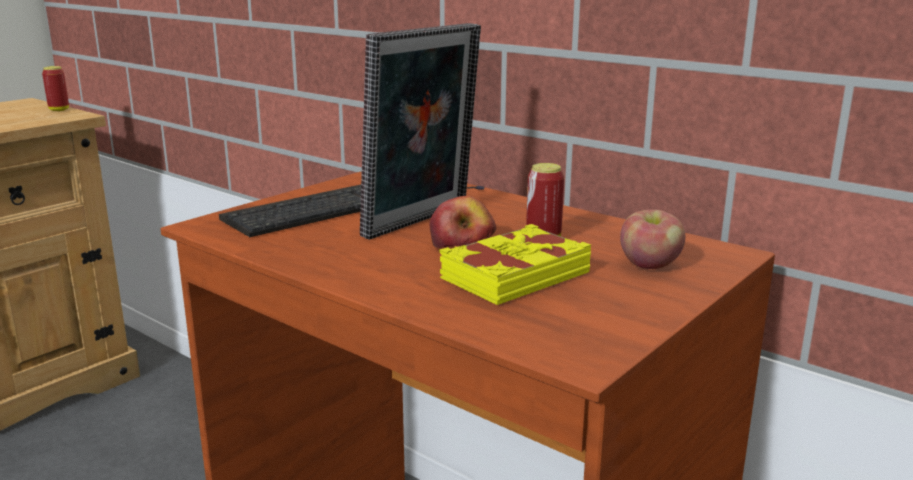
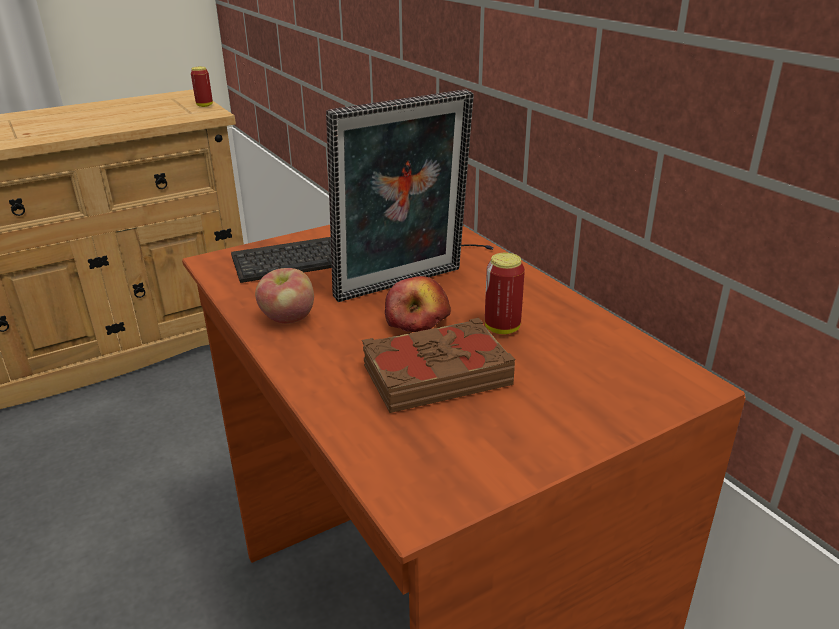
camera: 20 degrees right, 10 degrees up
(513, 275) = (435, 374): yellow book -> brown book
(649, 265) = (585, 386): apple -> apple (288, 318)

